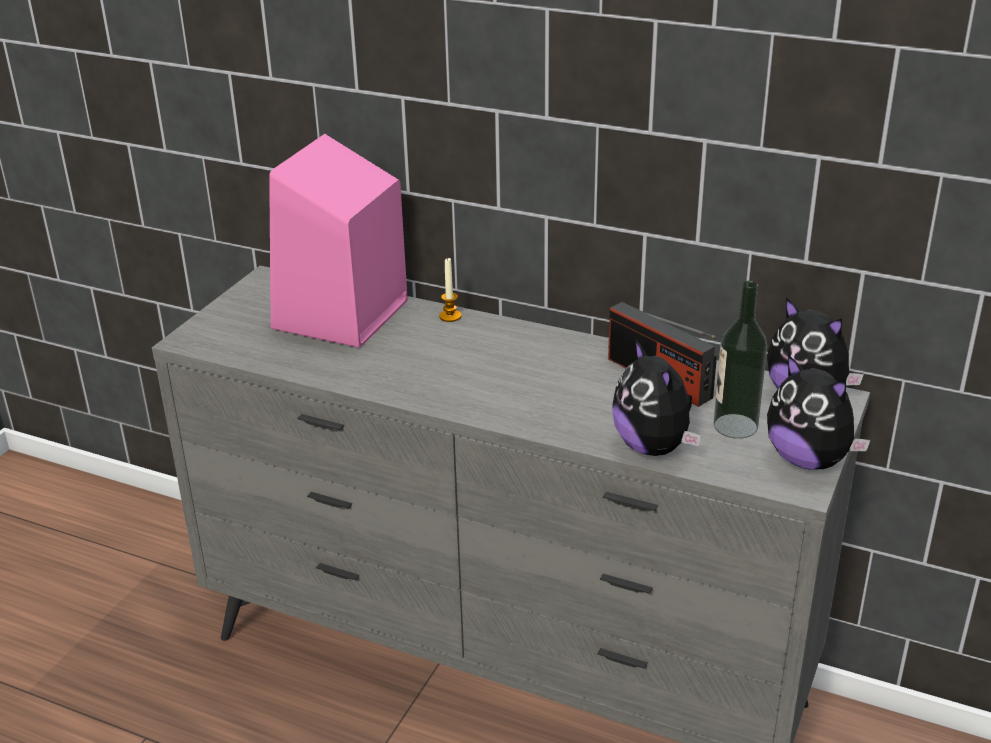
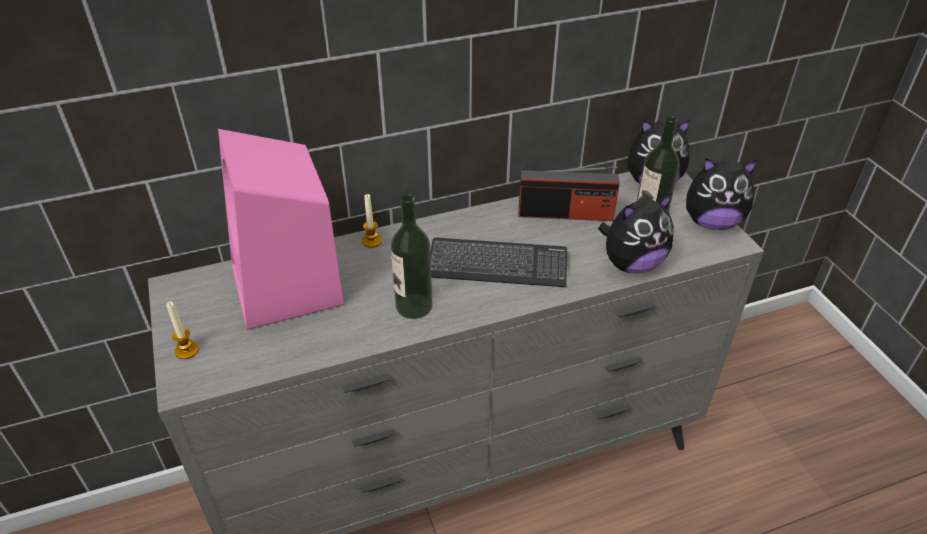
camera: 45 degrees left, 10 degrees up
(217, 321) = (186, 350): none -> candle
(409, 376) = (414, 306): none -> bottle
(525, 384) = (497, 265): none -> keyboard
(654, 447) = (631, 264): plush toy -> plush toy turned 45 degrees counterclockwise

